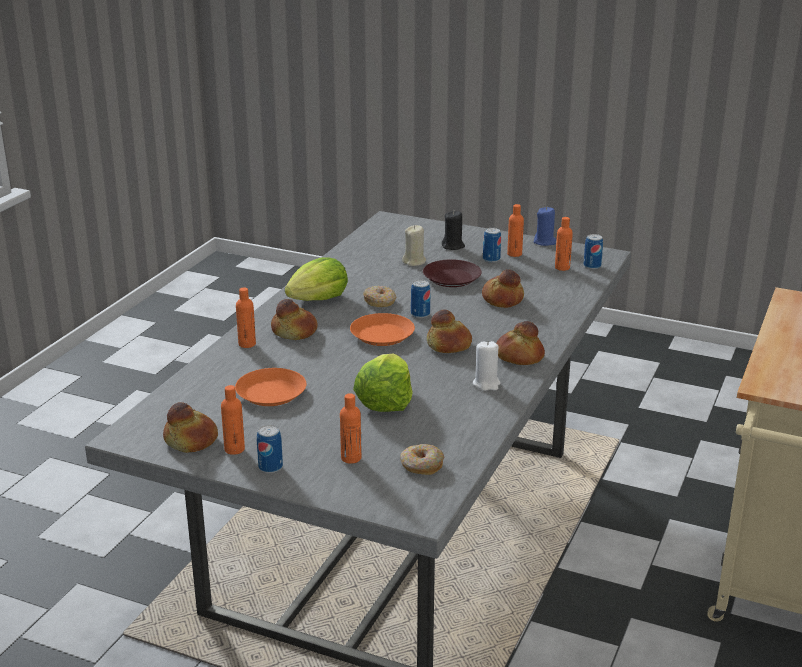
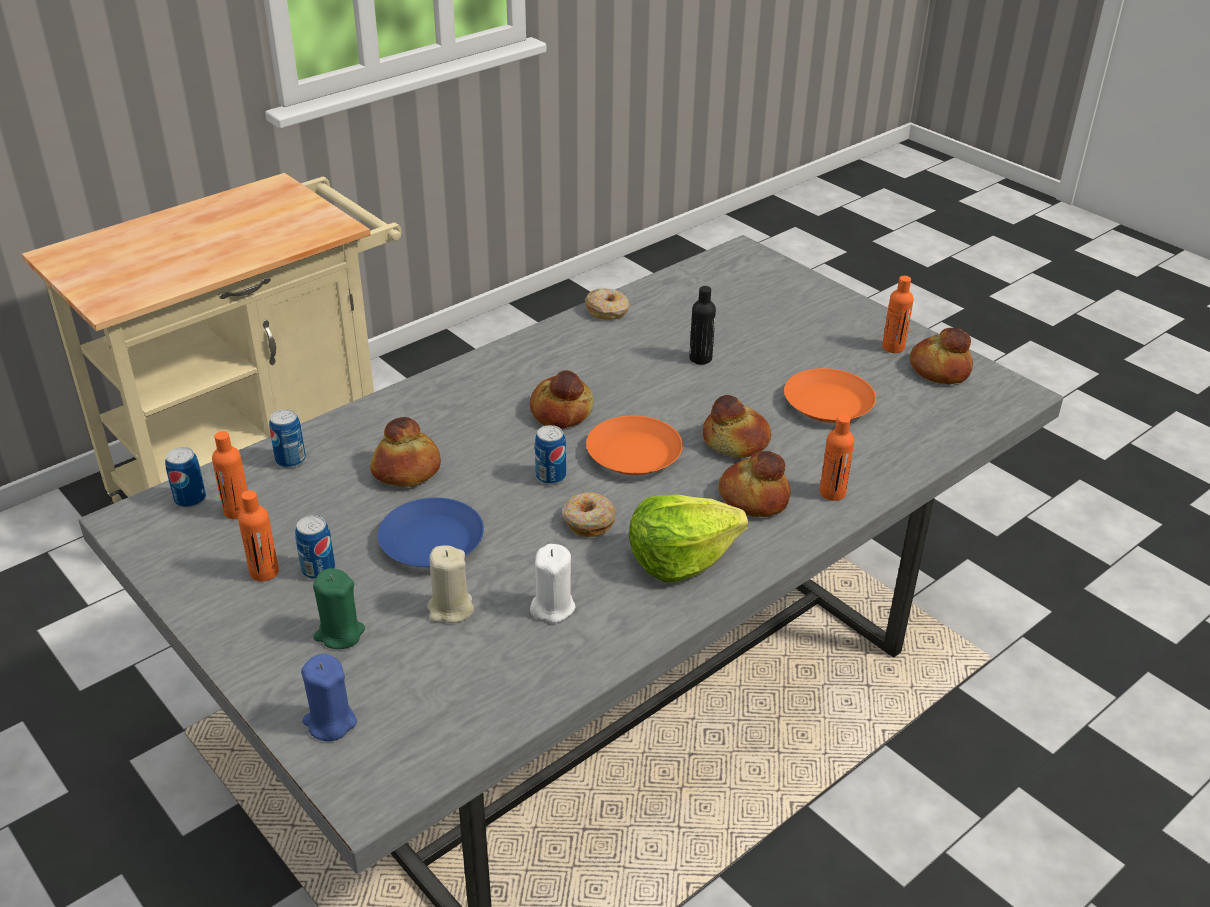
camera: 155 degrees left, 10 degrees up
(270, 467) = (861, 320): can -> can (290, 460)
(351, 458) = (776, 309): orange bottle -> none
(384, 401) = (700, 358): lettuce -> black bottle
(421, 466) = (713, 286): donut -> donut (607, 311)
(451, 278) = (433, 541): brown plate -> blue plate
(453, 246) = (339, 633): black candle -> green candle
(486, 384) = (569, 348): white candle -> white candle (552, 607)
(519, 356) = (494, 372): bread -> bread (735, 442)
(544, 242) = (173, 589): blue candle -> blue candle (330, 722)

